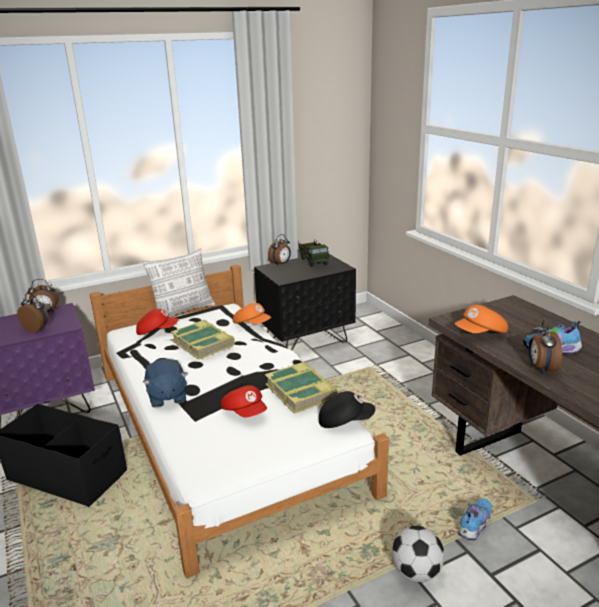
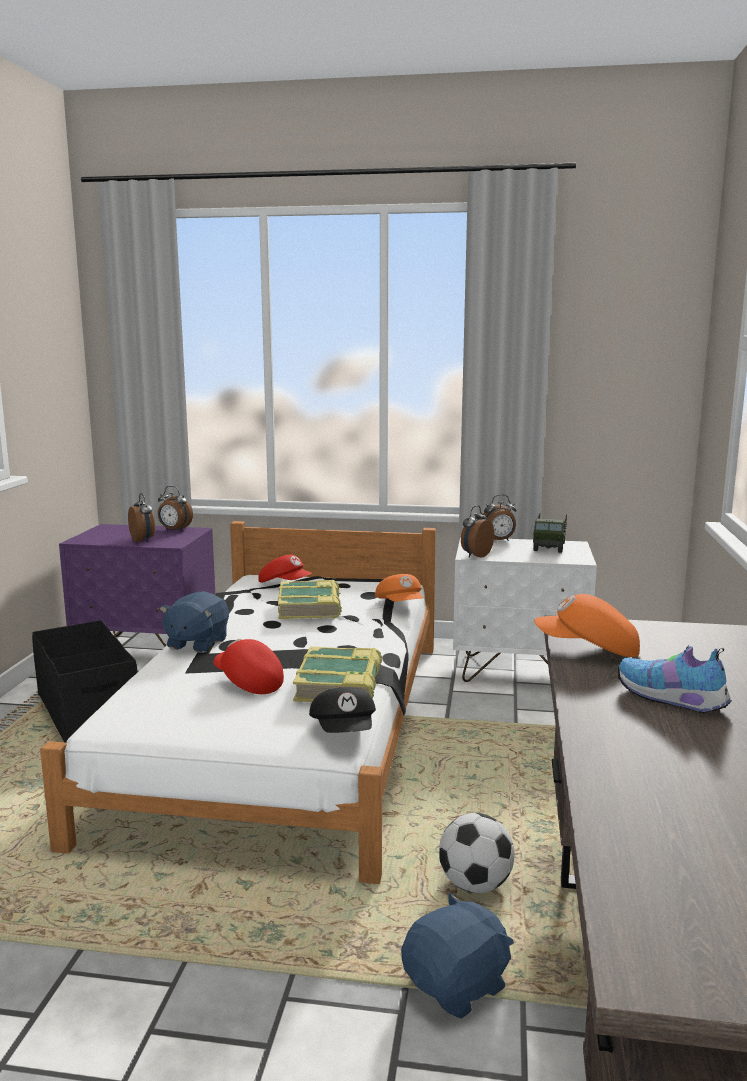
camera: 35 degrees right, 10 degrees down
(183, 311) = (344, 575): pillow -> none
(245, 412) = (247, 682): red cap -> red cap turned 135 degrees clockwise
(306, 341) = (519, 671): black nightstand -> white nightstand
(345, 420) = (344, 731): black cap -> black cap turned 45 degrees clockwise
(416, 572) = (293, 993): football -> football (475, 885)
(474, 525) = (457, 986): shoe -> blue plush toy
(541, 368) = (600, 712): alarm clock -> alarm clock (475, 555)

